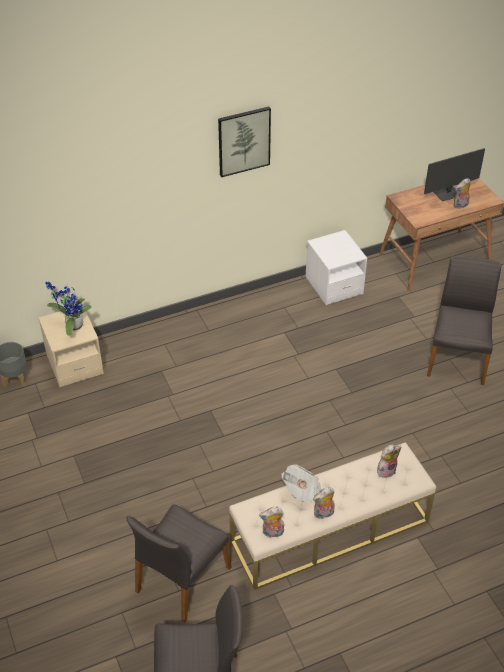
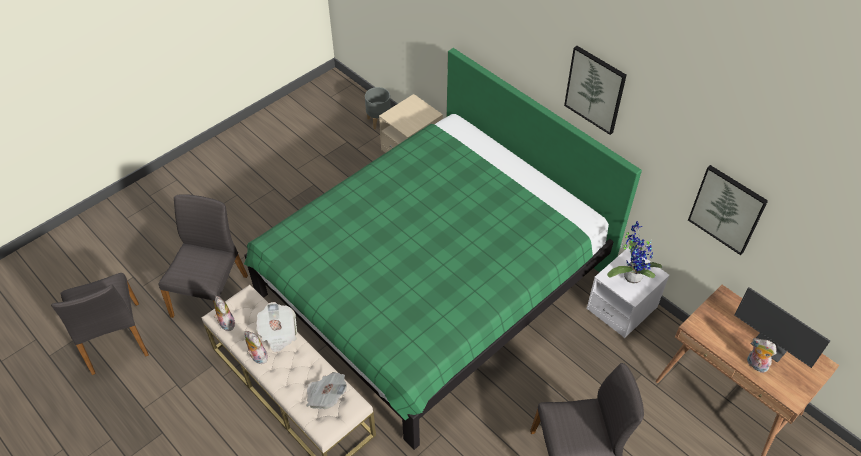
camera: 70 degrees right, 5 degrees up
(72, 325) = (414, 116): potted plant -> potted plant (631, 275)
(181, 579) = (211, 295): grey chair -> grey chair turned 90 degrees clockwise
(252, 395) = (432, 283): none -> green bed
(371, 139) = (727, 209): none -> picture
(386, 470) = (326, 396): plush toy -> newspaper

